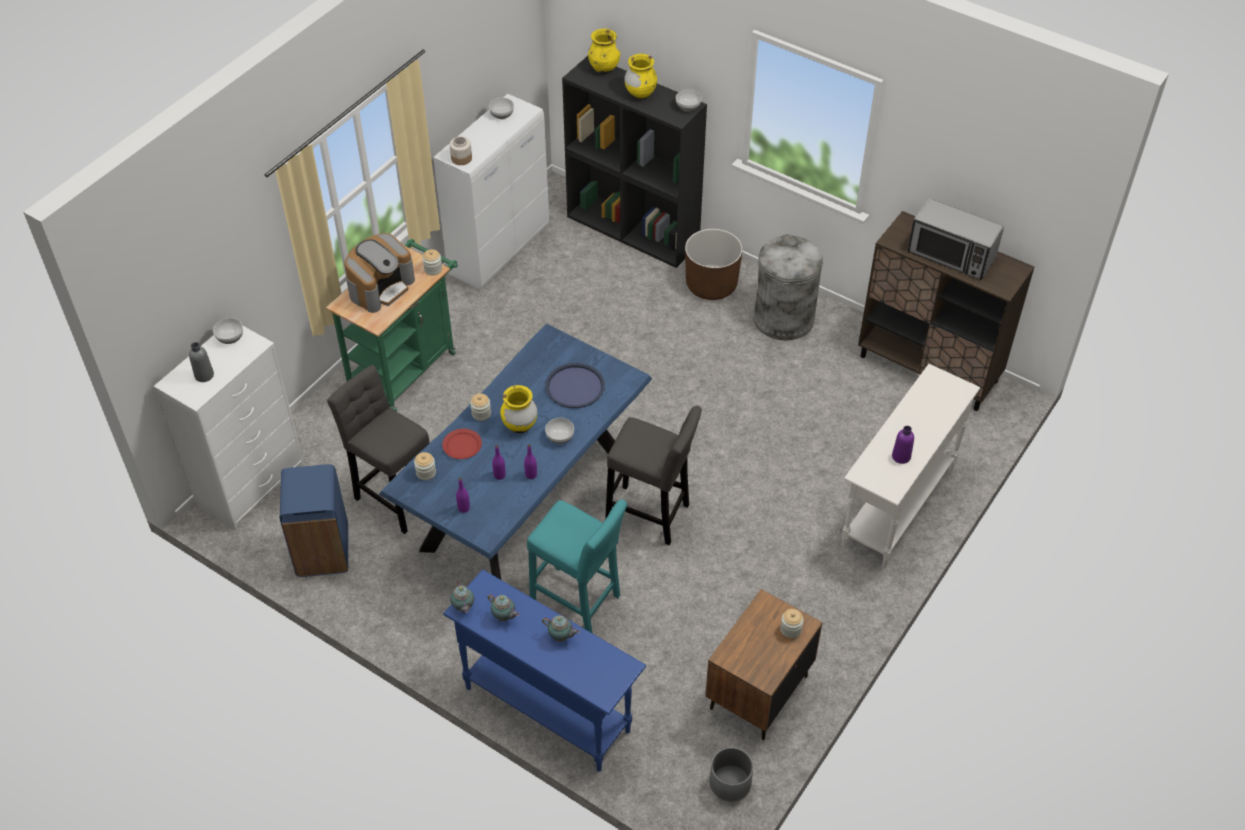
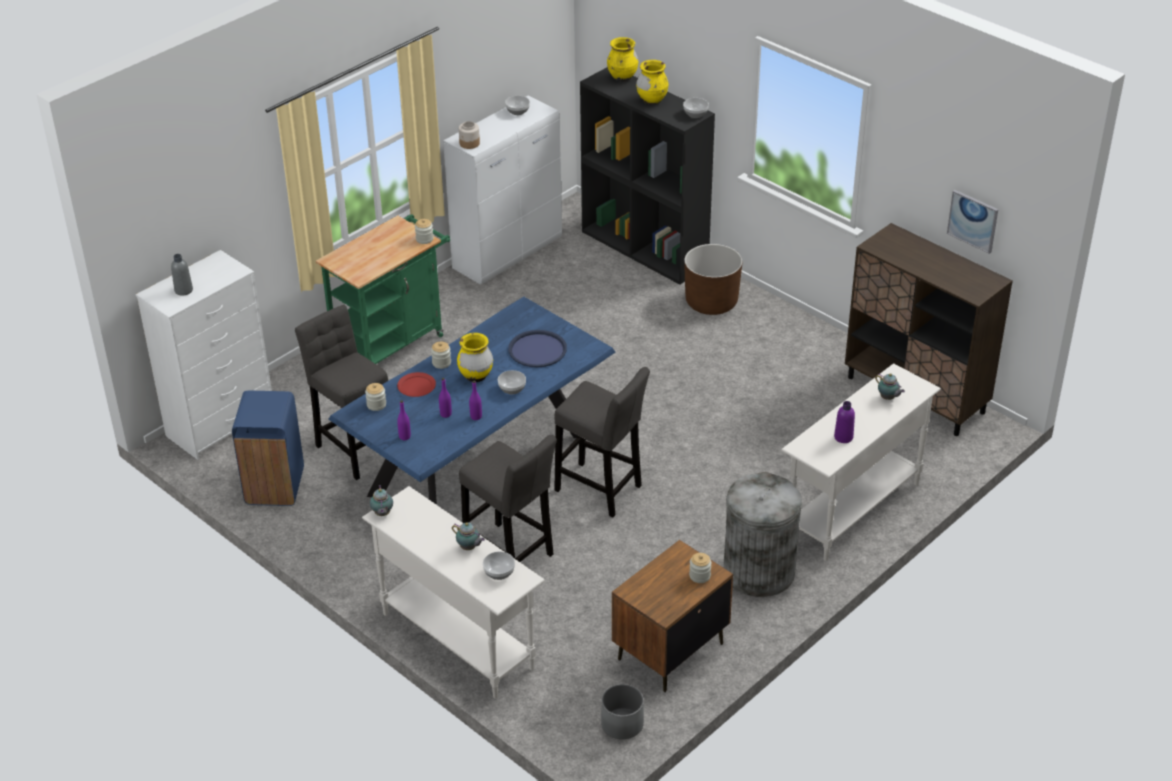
camera: 10 degrees right, 10 degrees down
(230, 337) = (215, 263): bowl -> bowl (499, 573)
(381, 287) = (371, 249): coffee machine -> none
(504, 617) = (419, 525): teapot -> teapot (888, 398)
(547, 708) = (457, 640): blue console table -> white console table
(578, 602) = (511, 555): turquoise stool -> grey stool
(783, 318) = (777, 337): grey trash can -> grey trash can (758, 571)
(951, 255) = (930, 263): microwave -> none
(992, 210) = (973, 220): none -> picture

